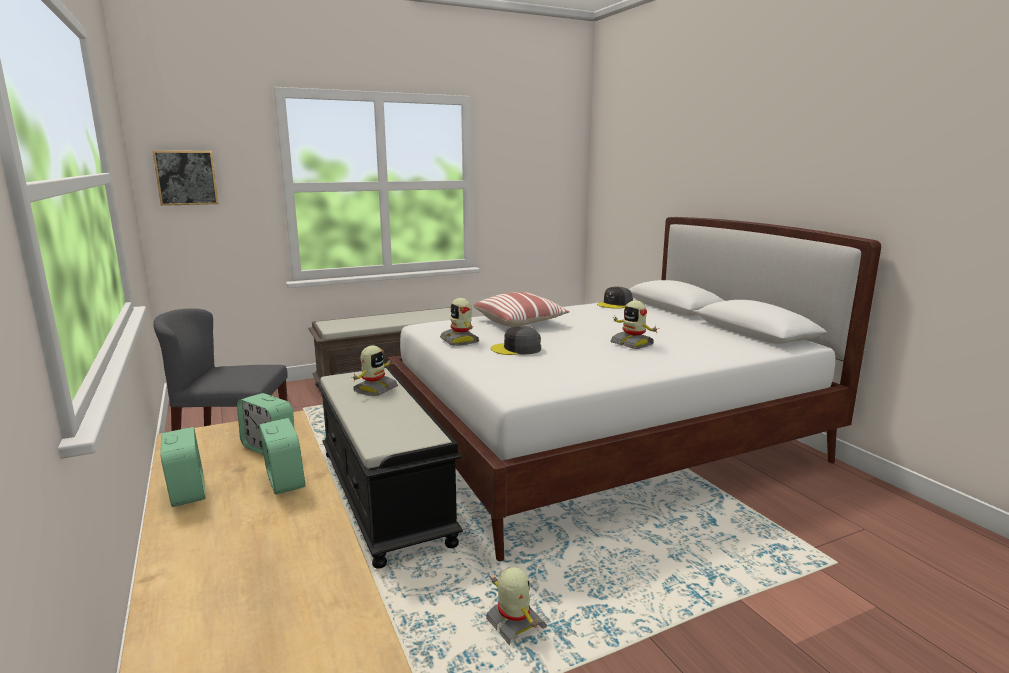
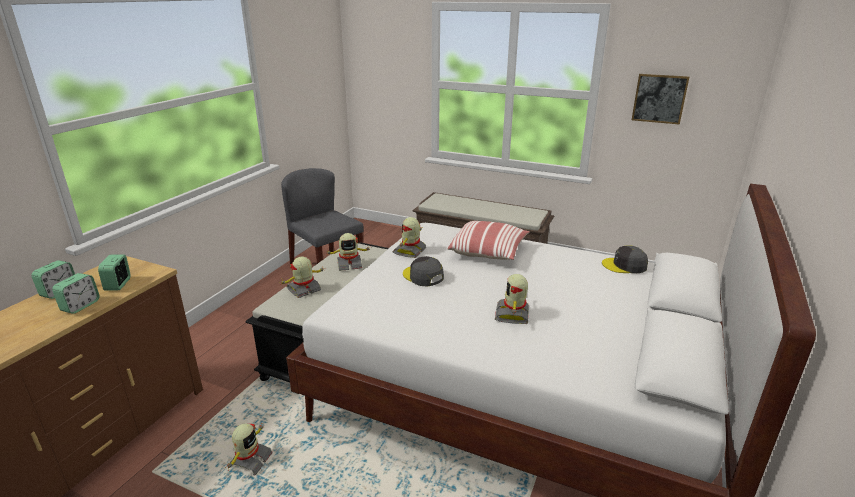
camera: 50 degrees right, 10 degrees up
(186, 178) = (372, 71): picture -> picture (659, 98)
(380, 421) = (304, 290): none -> toy robot

